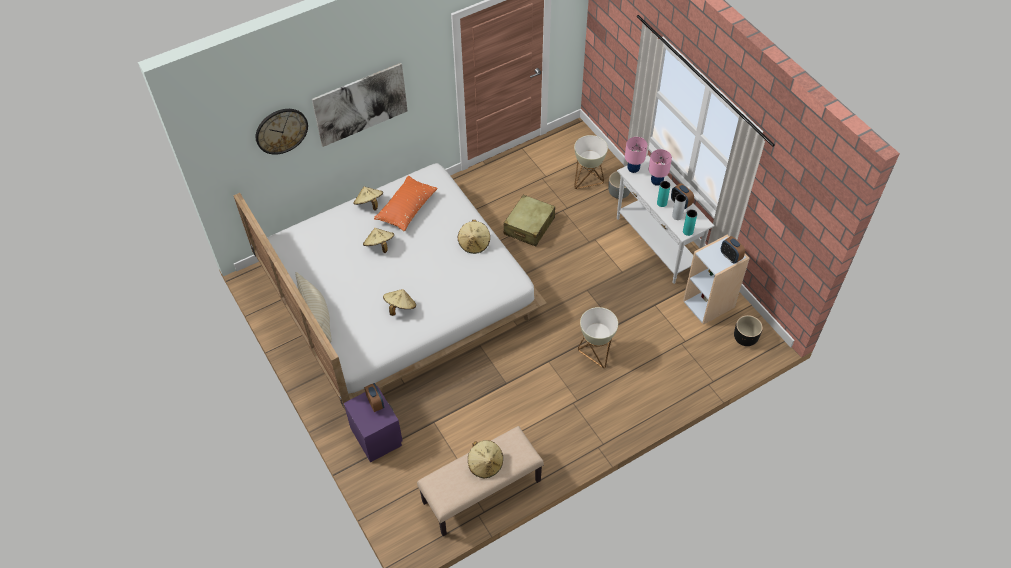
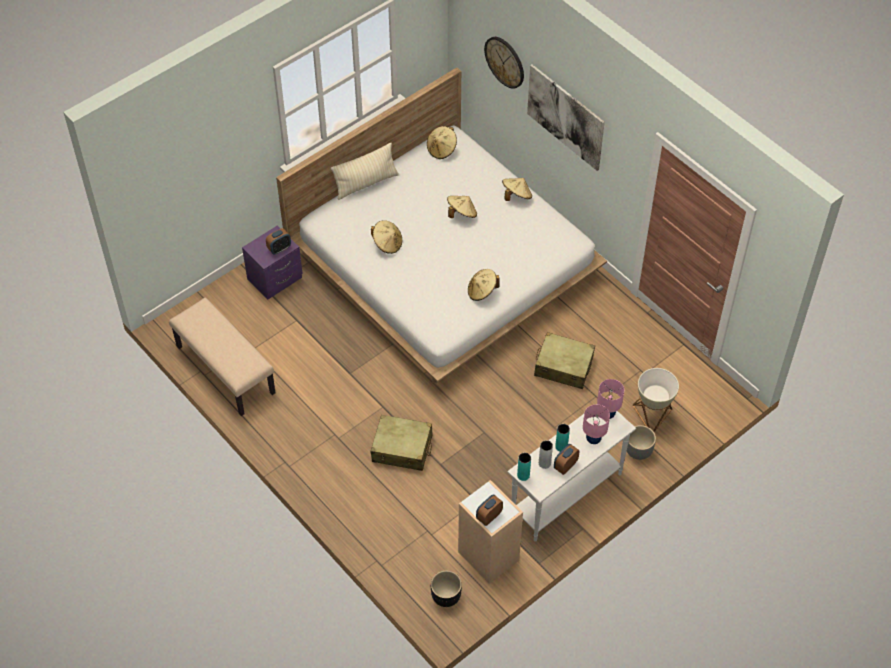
camera: 80 degrees right, 0 degrees up
(406, 209) = (516, 227): orange pillow -> none
(485, 464) = (224, 343): beige hat -> beige hat (442, 149)
(595, 351) = (402, 448): planter -> beige suitcase

